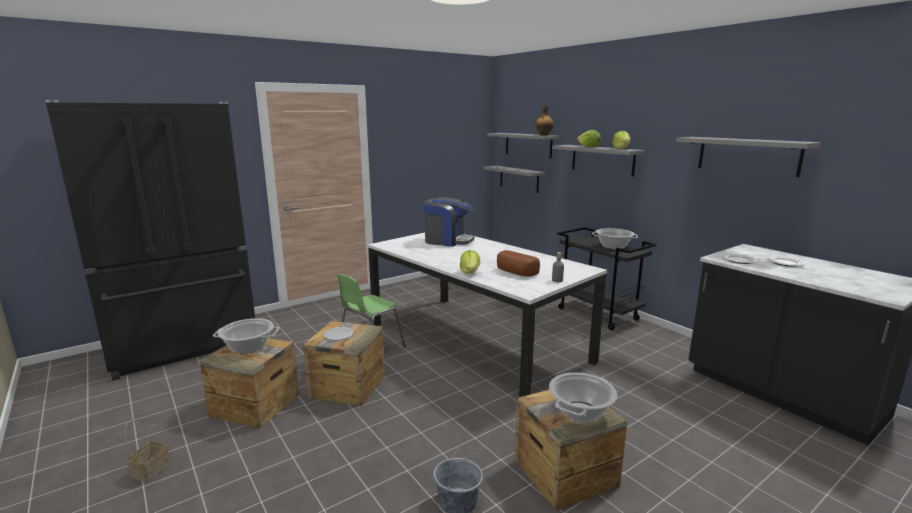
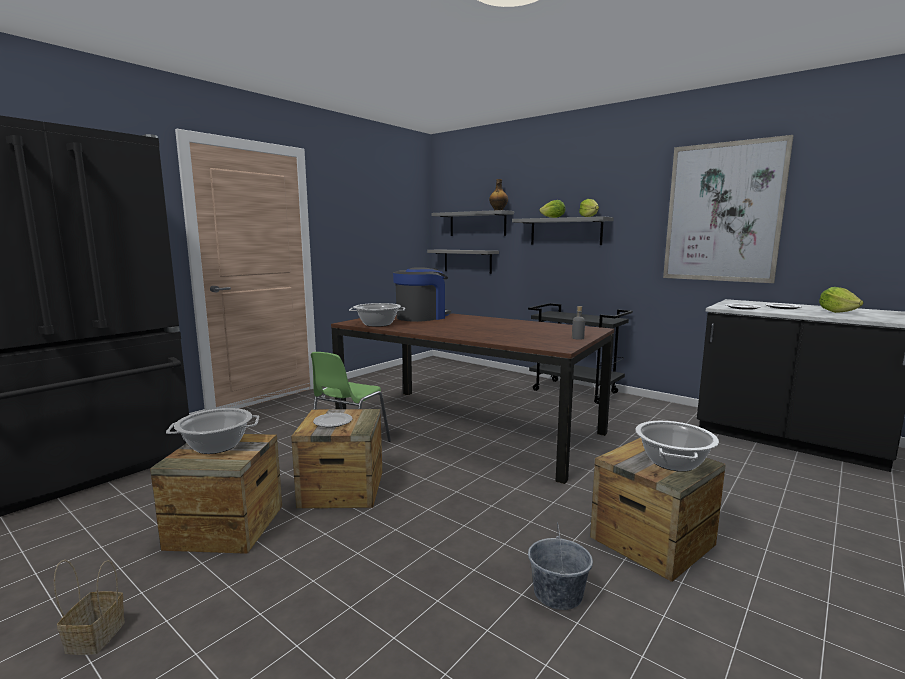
camera: 15 degrees left, 5 degrees down
(447, 241) = (422, 317): coffee machine -> coffee machine turned 45 degrees counterclockwise
(470, 272) = (478, 338): lettuce -> lettuce (837, 312)
(475, 342) = (466, 428): white dining table -> brown dining table
(515, 272) = (526, 335): bread -> none
(613, 246) = (589, 317): cooking pot -> cooking pot (377, 324)
(748, 155) = (723, 213): grey shelf -> picture

